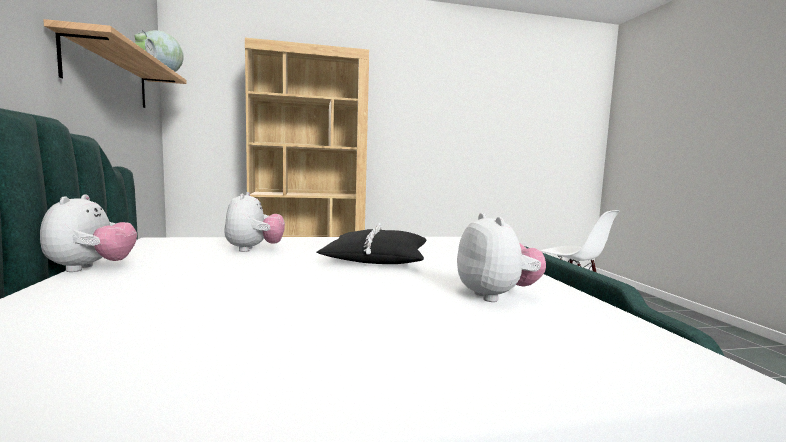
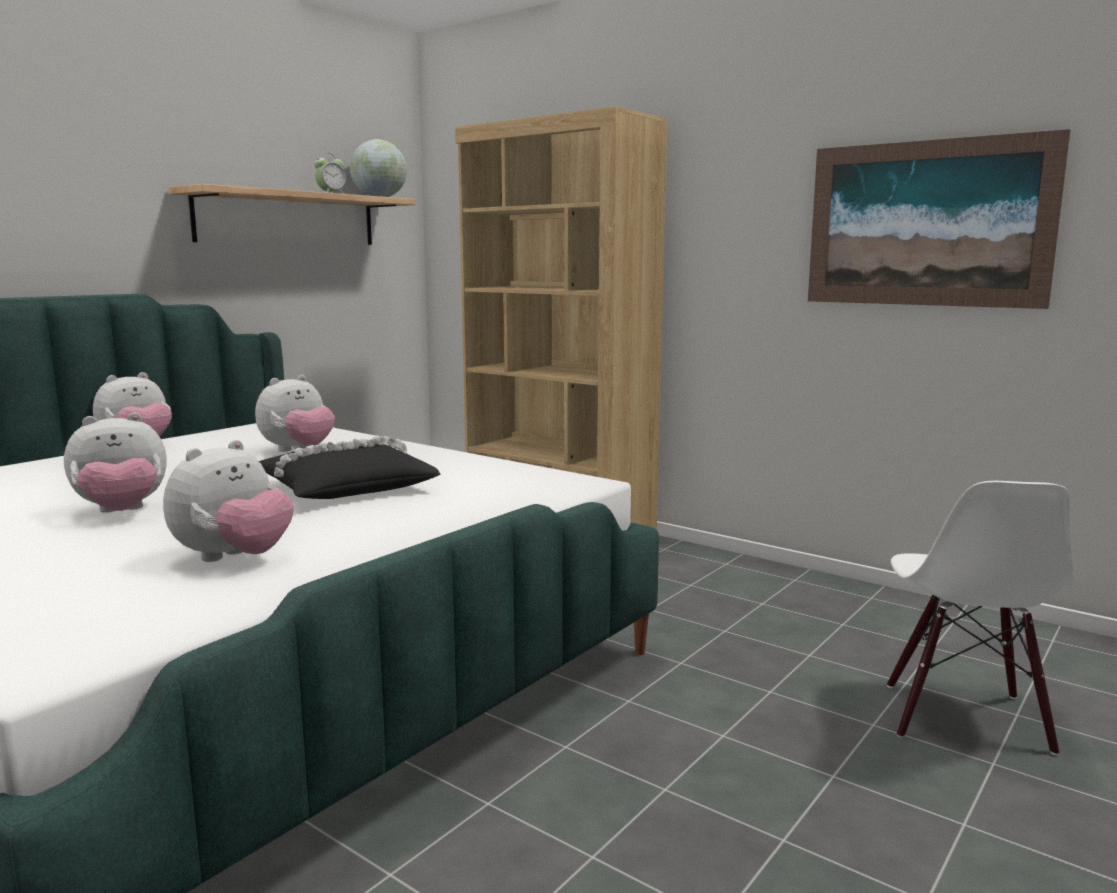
camera: 50 degrees right, 5 degrees up
(316, 301) = (122, 512): none -> plush toy
(478, 126) = (926, 224): none -> picture

